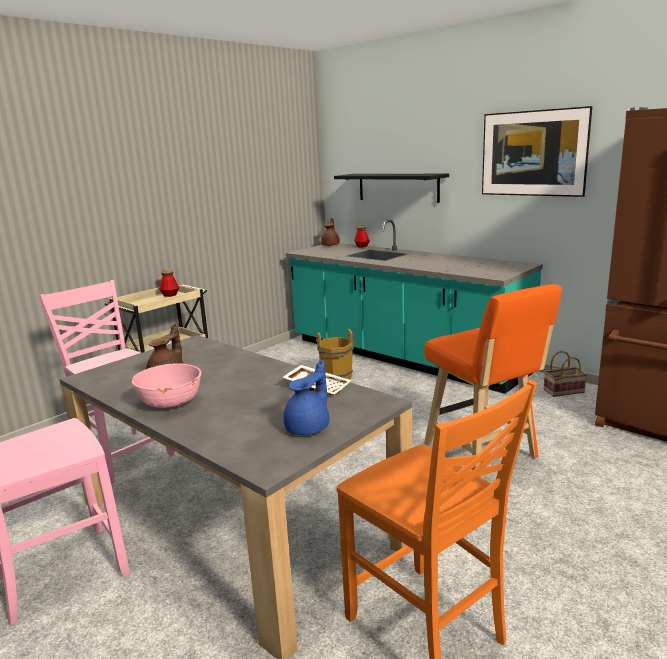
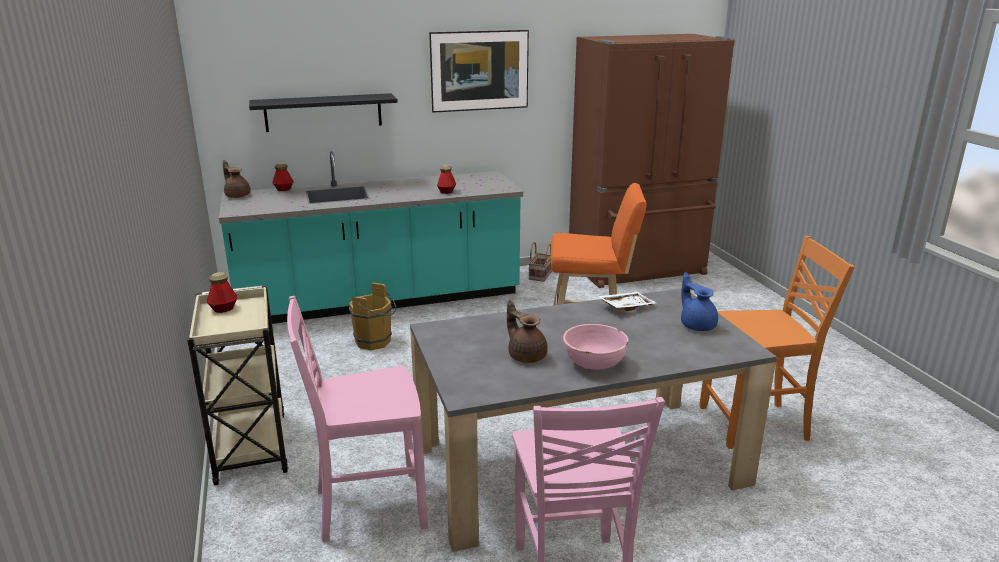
camera: 60 degrees left, 5 degrees up
(445, 268) = (446, 192): none -> bottle

